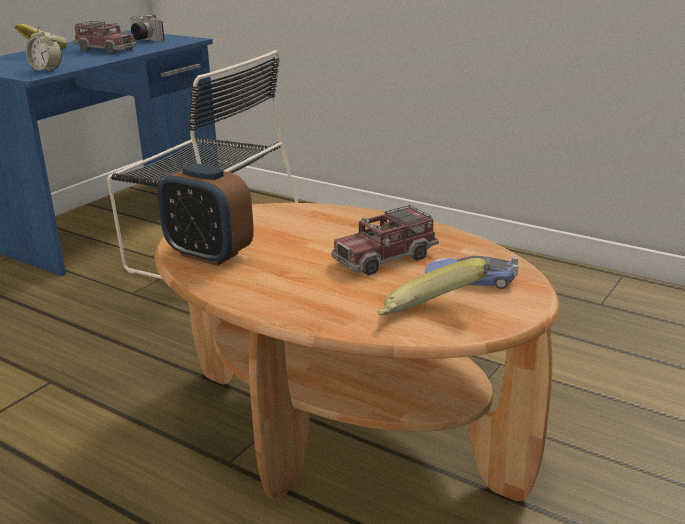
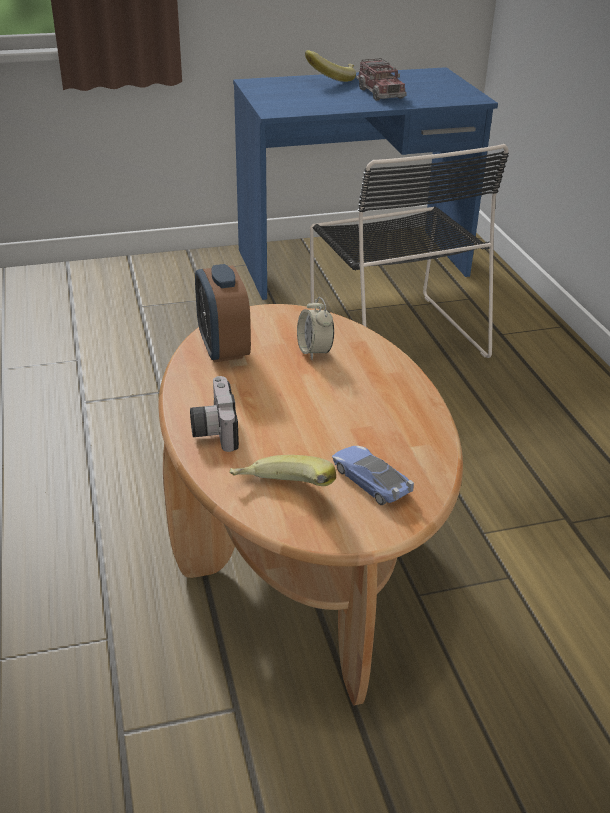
camera: 40 degrees right, 10 degrees up
(47, 70) = (293, 108): alarm clock -> alarm clock (314, 351)
(143, 40) = (433, 87): camera -> camera (213, 429)
(384, 258) = (339, 420): toy truck -> none

